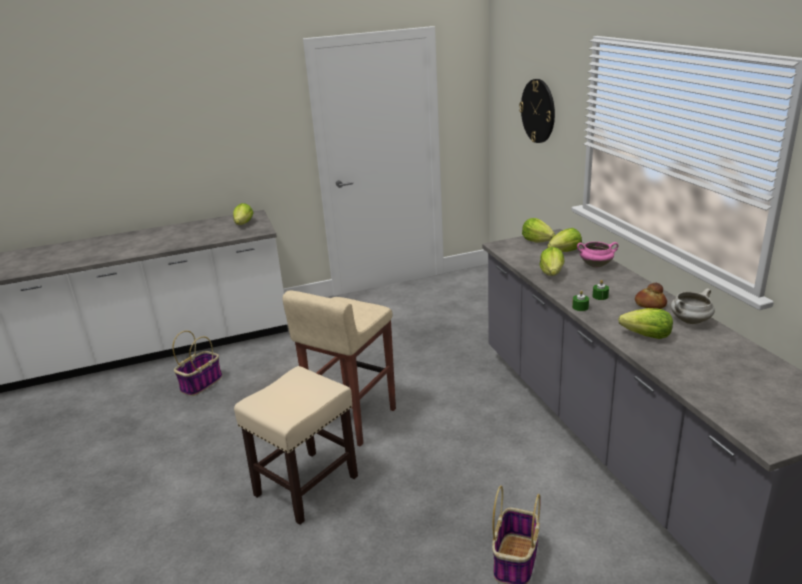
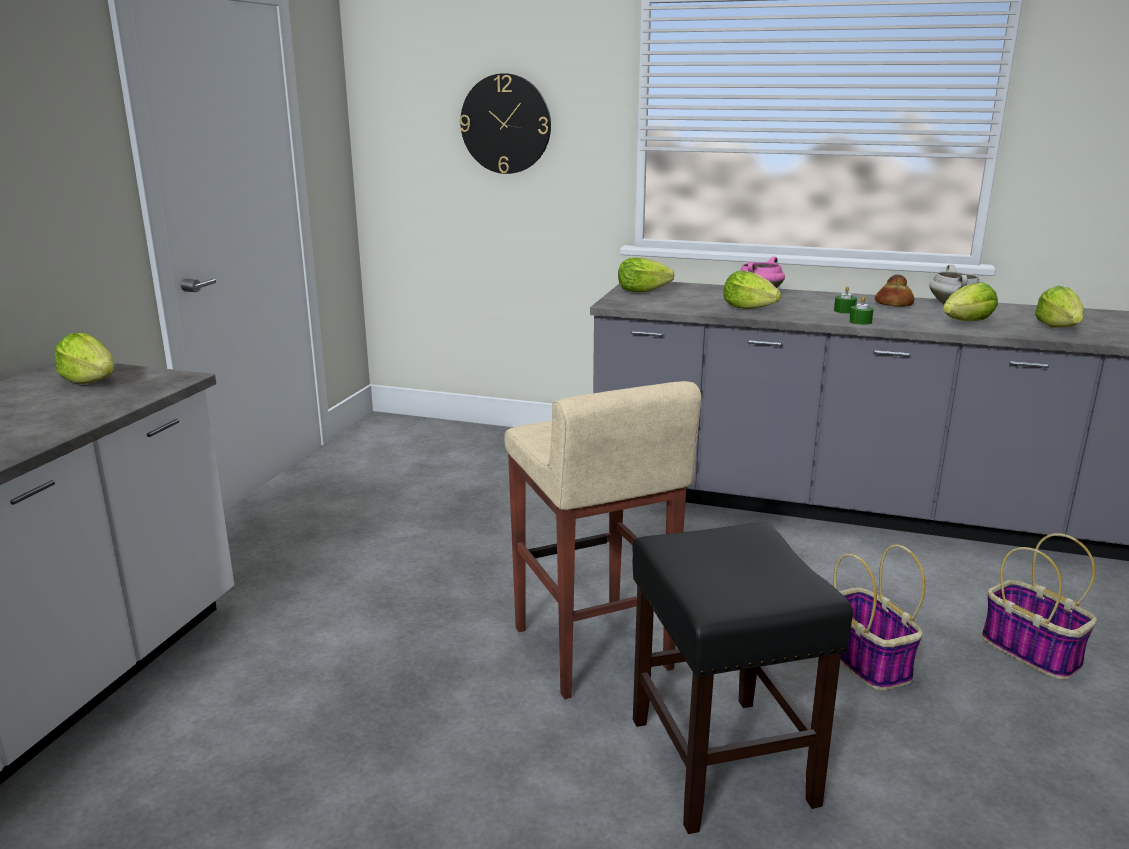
camera: 55 degrees left, 5 degrees down
(201, 383) = (202, 775): basket -> basket (865, 660)
(307, 485) = (719, 759): beige stool -> black stool
(565, 252) = (698, 292): lettuce -> lettuce (1058, 328)

